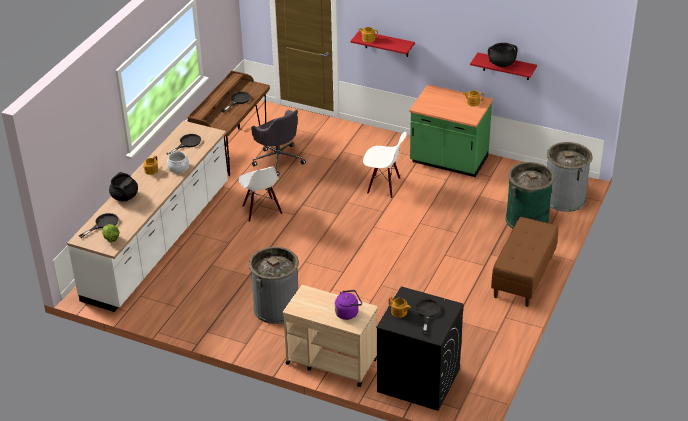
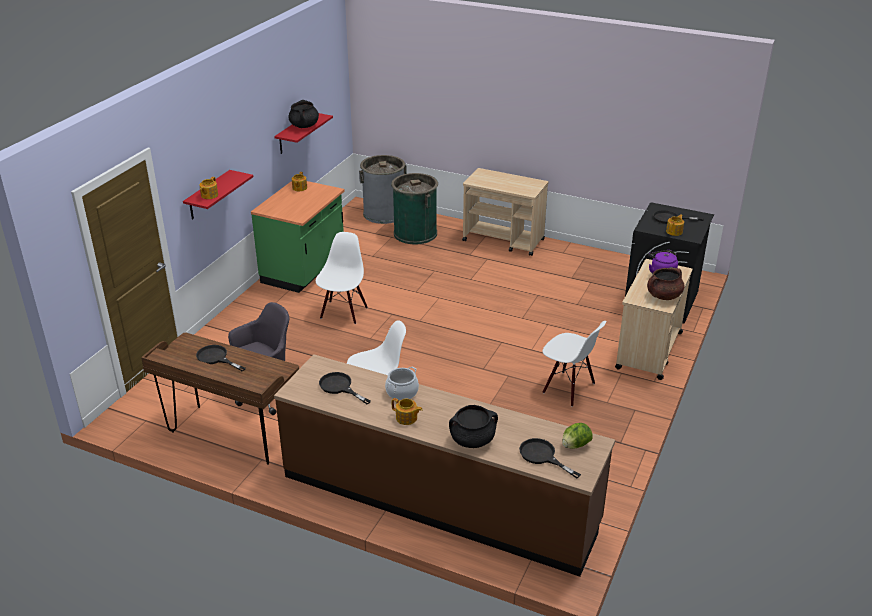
camera: 90 degrees left, 5 degrees down
(159, 241) = (439, 499): white counter -> brown counter
(276, 307) = (568, 388): grey trash can -> white chair
(310, 310) = (664, 296): none -> brown cooking pot
(523, 277) = (504, 240): brown bench -> beige cart

